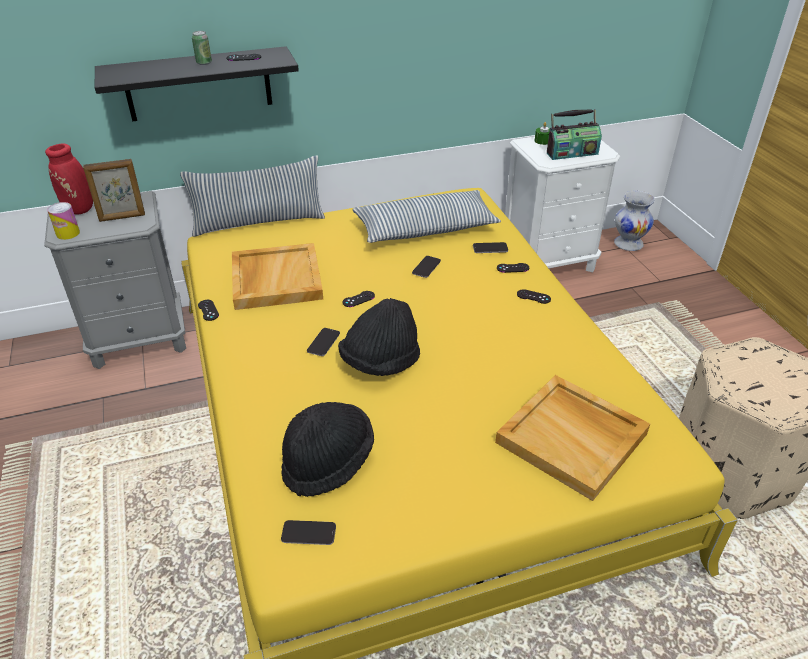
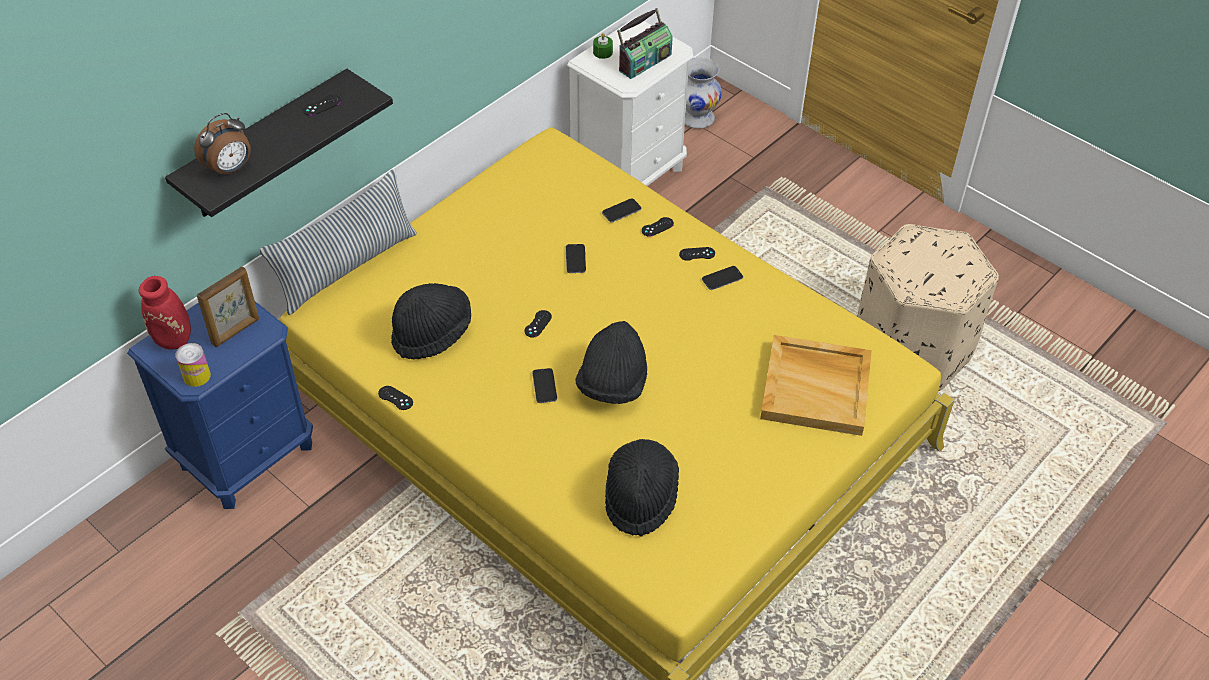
camera: 30 degrees left, 10 degrees up
(139, 71) = (230, 169): none -> alarm clock
(140, 340) = (247, 455): grey nightstand -> blue nightstand
(204, 63) = (287, 129): can -> none
(275, 279) = (432, 333): beige tray -> black hat
(308, 533) = (673, 561): phone -> phone (722, 278)
(425, 229) = (539, 209): pillow -> none

